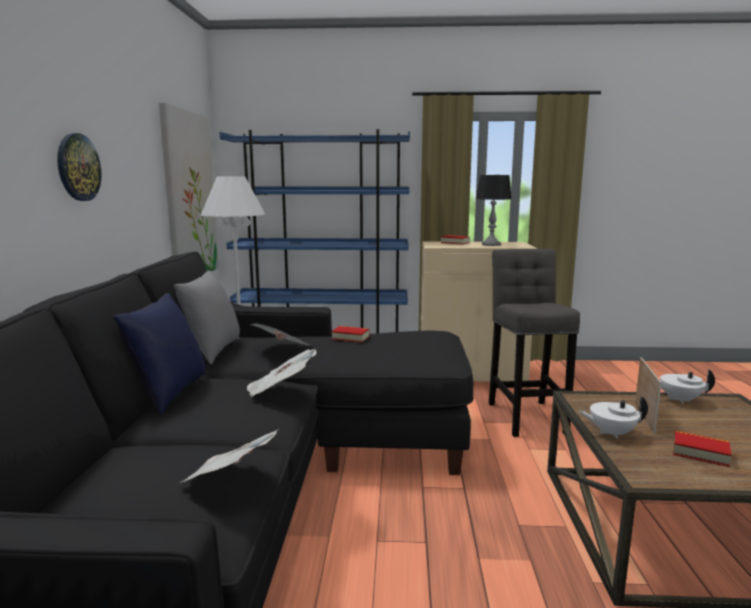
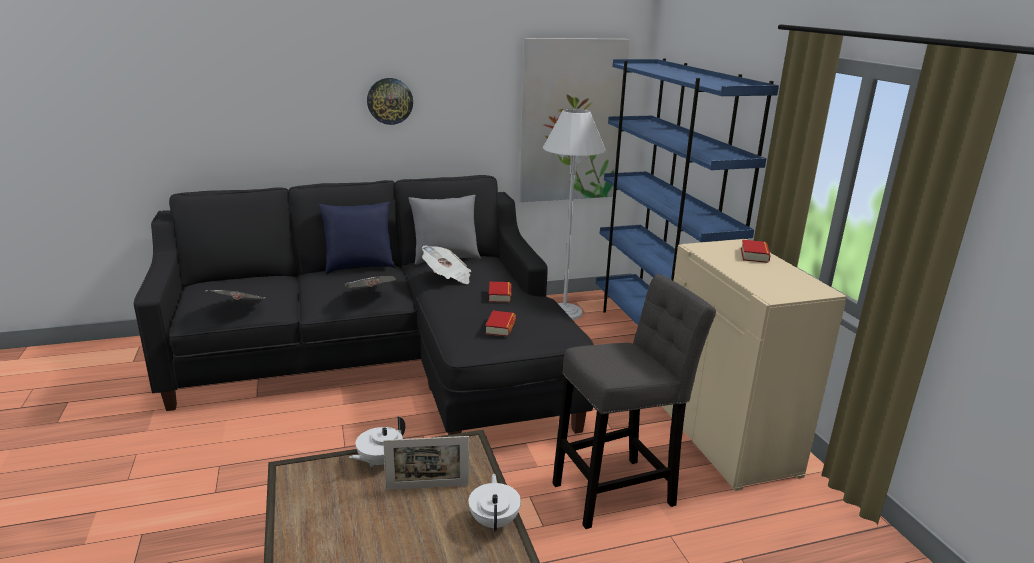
camera: 70 degrees right, 10 degrees up
(491, 244) = (767, 275): table lamp -> none
(611, 433) = (379, 461): white teapot -> white teapot turned 120 degrees counterclockwise
(700, 453) = (347, 515): book -> book (500, 327)

